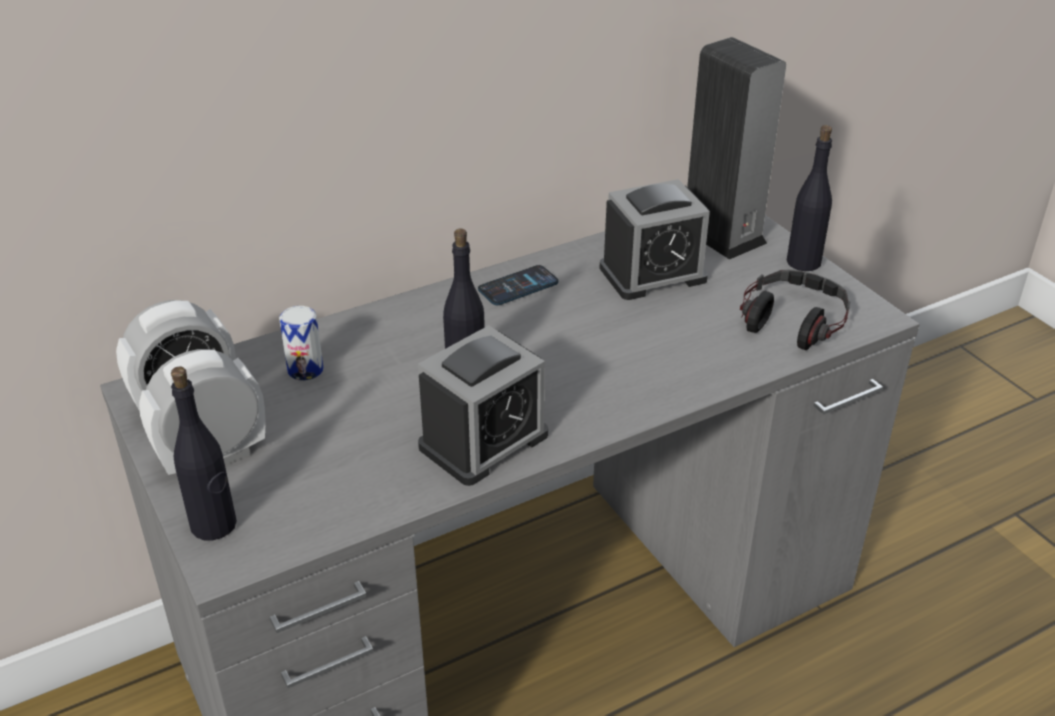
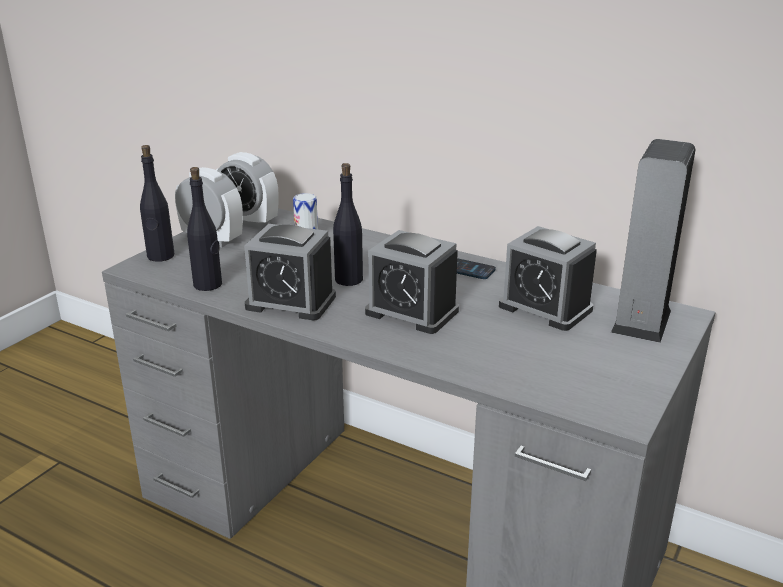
camera: 60 degrees right, 10 degrees down
(589, 359) = (412, 312): none -> alarm clock
(792, 320) = (564, 378): headphones -> none
(804, 262) = (658, 365): black bottle -> black bottle (208, 285)

